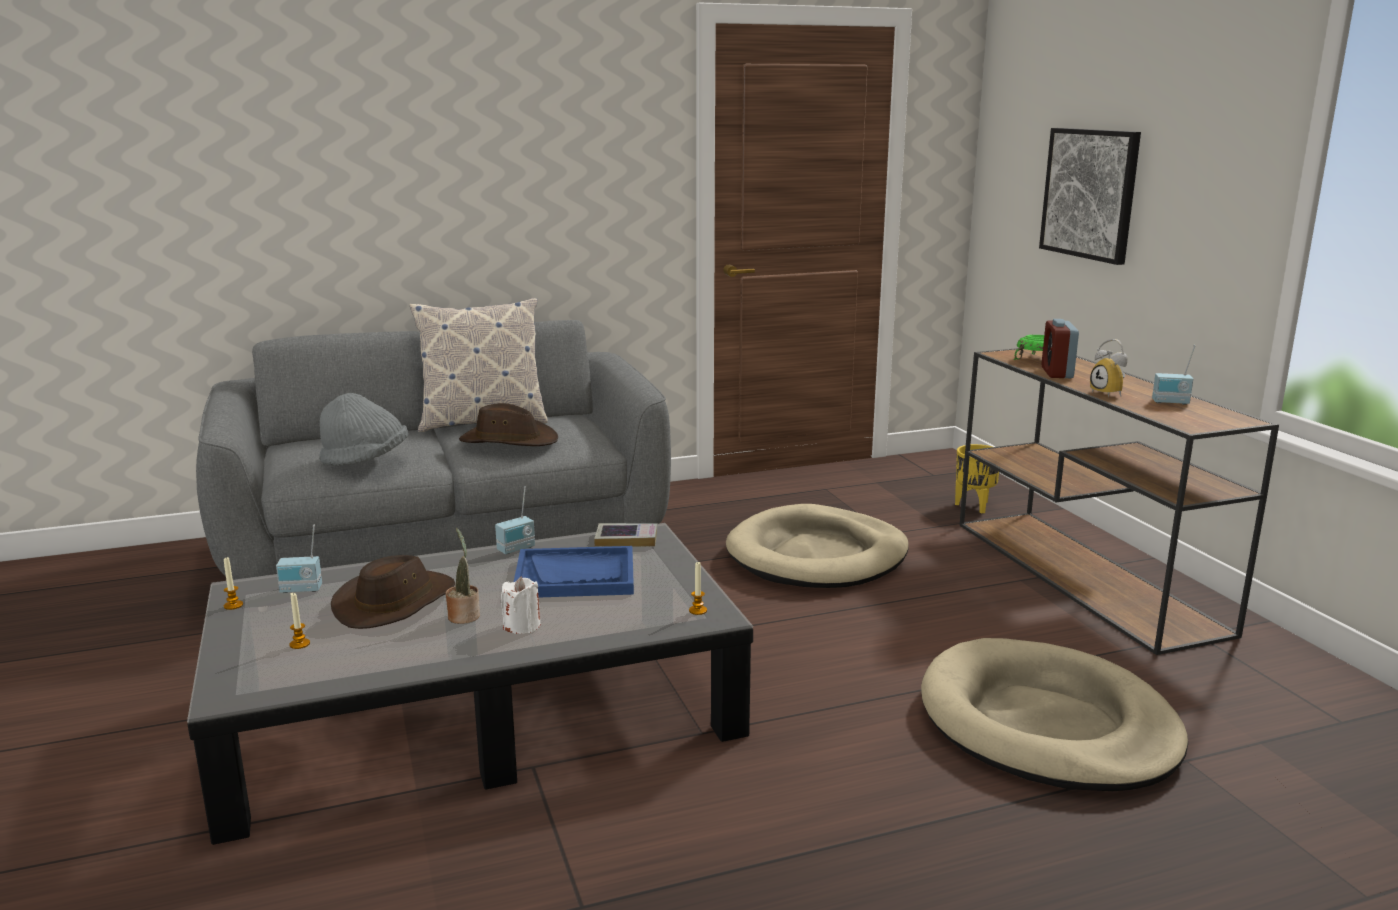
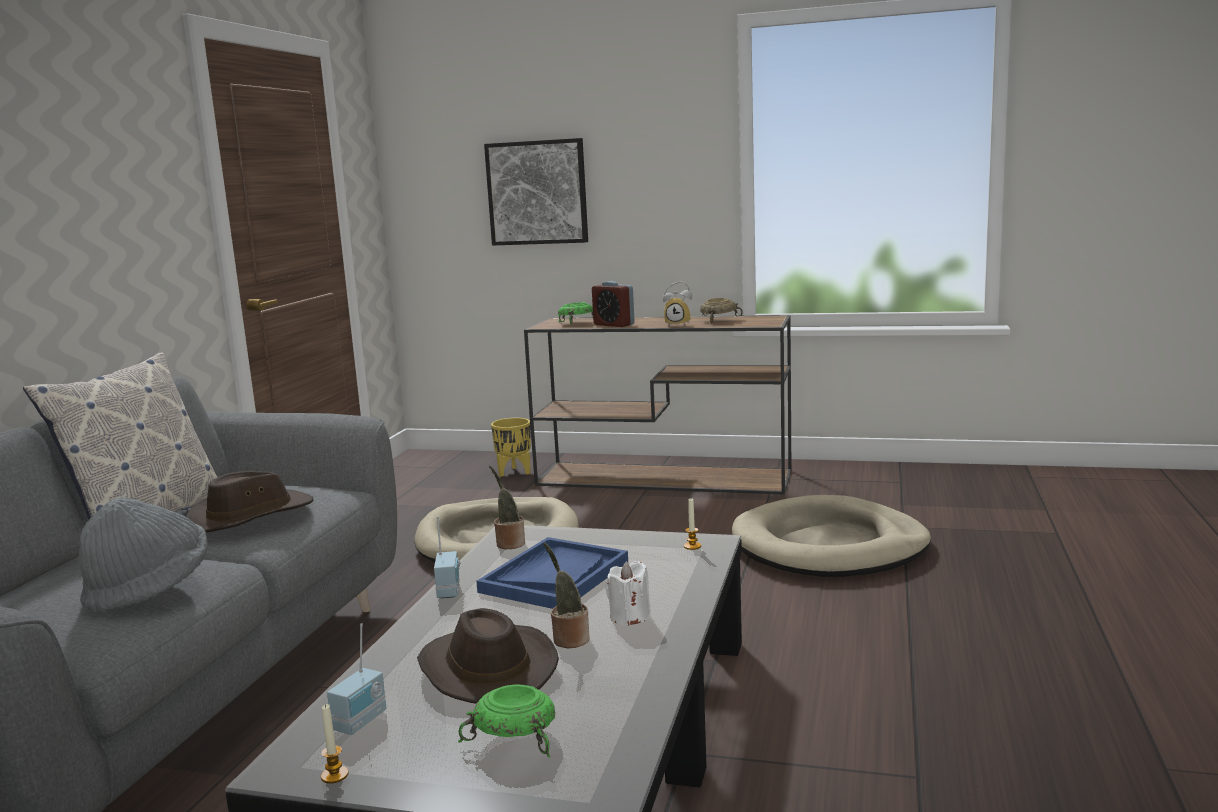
camera: 55 degrees left, 5 degrees down
(299, 644) = (516, 740): candle -> green bowl
(626, 539) = (509, 543): book -> potted plant
(1170, 402) = (718, 320): radio -> beige bowl

